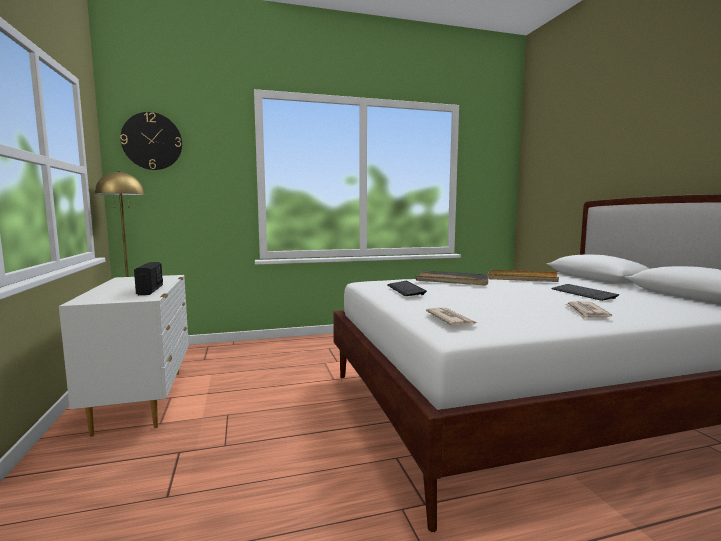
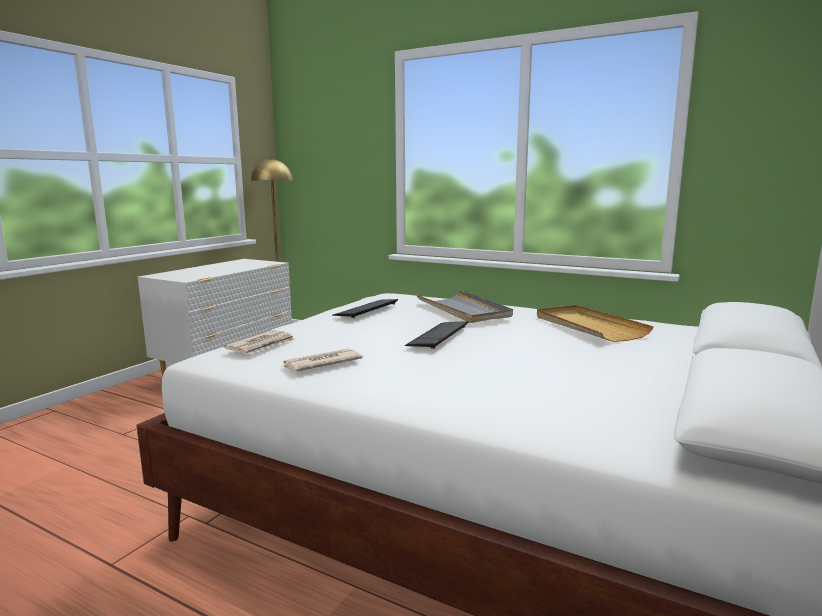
camera: 45 degrees right, 5 degrees up
(150, 290) = (213, 273): radio -> none
(152, 141) = (308, 125): wall clock -> none
(583, 293) = (552, 363): keyboard -> keyboard (438, 336)
(586, 312) = (415, 380): newspaper -> newspaper (321, 364)

